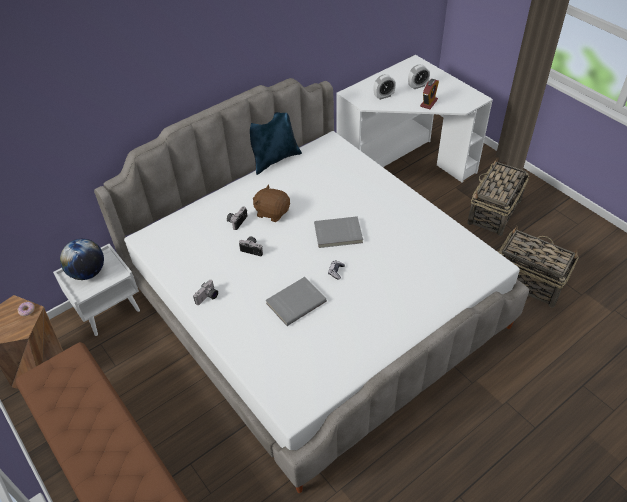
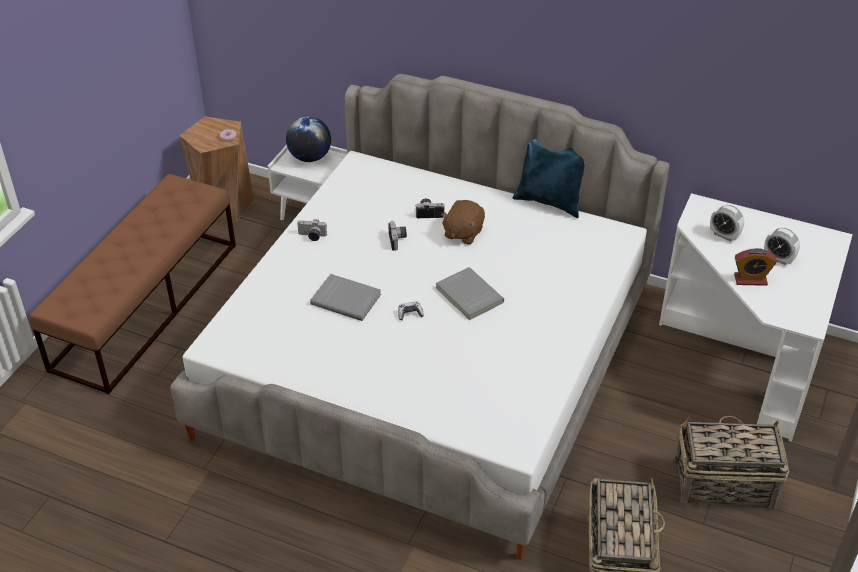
camera: 60 degrees right, 5 degrees down
(272, 212) = (463, 233): brown plush toy -> brown plush toy turned 150 degrees counterclockwise

